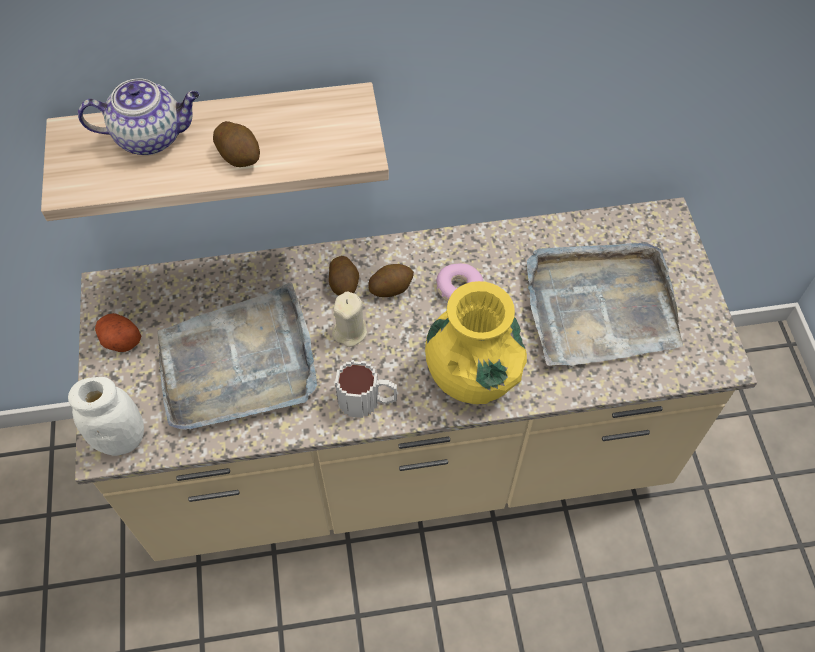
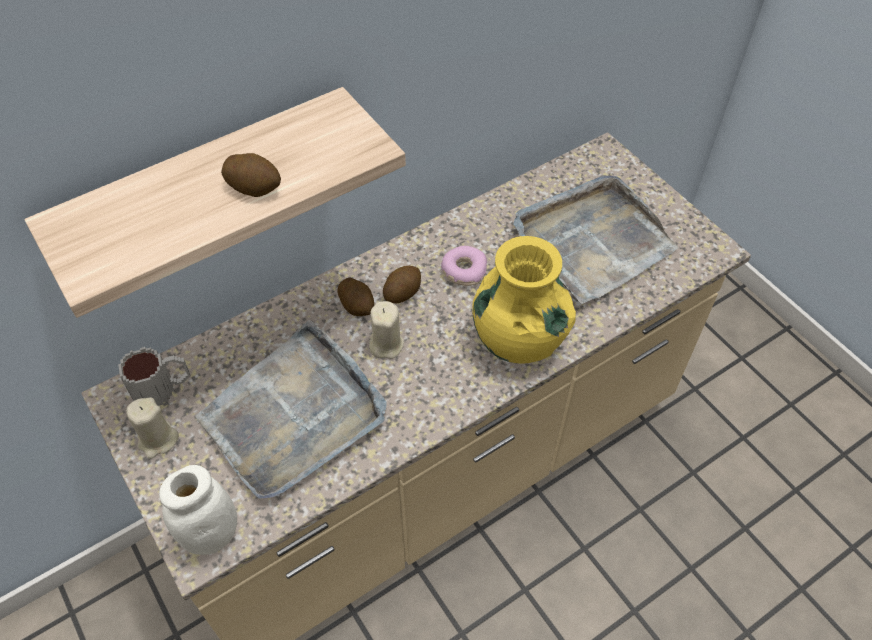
camera: 25 degrees left, 5 degrees down
(120, 339) = (158, 440): potato -> beige candle
(151, 136) = (151, 199): teapot -> none
(368, 400) = (437, 398): mug -> mug (163, 387)

